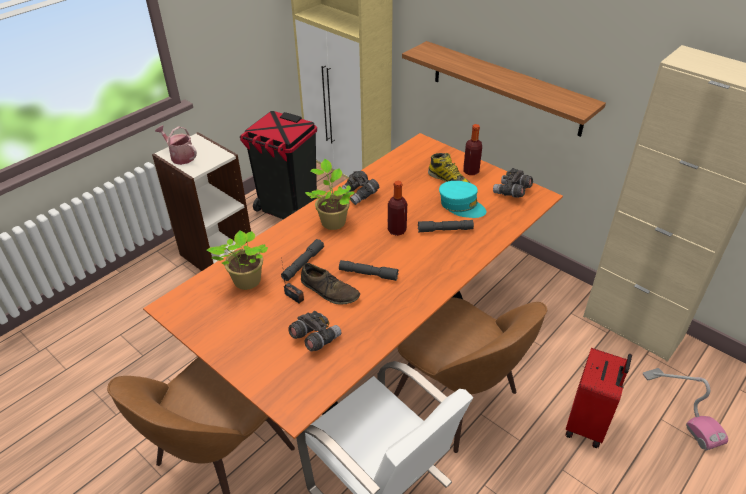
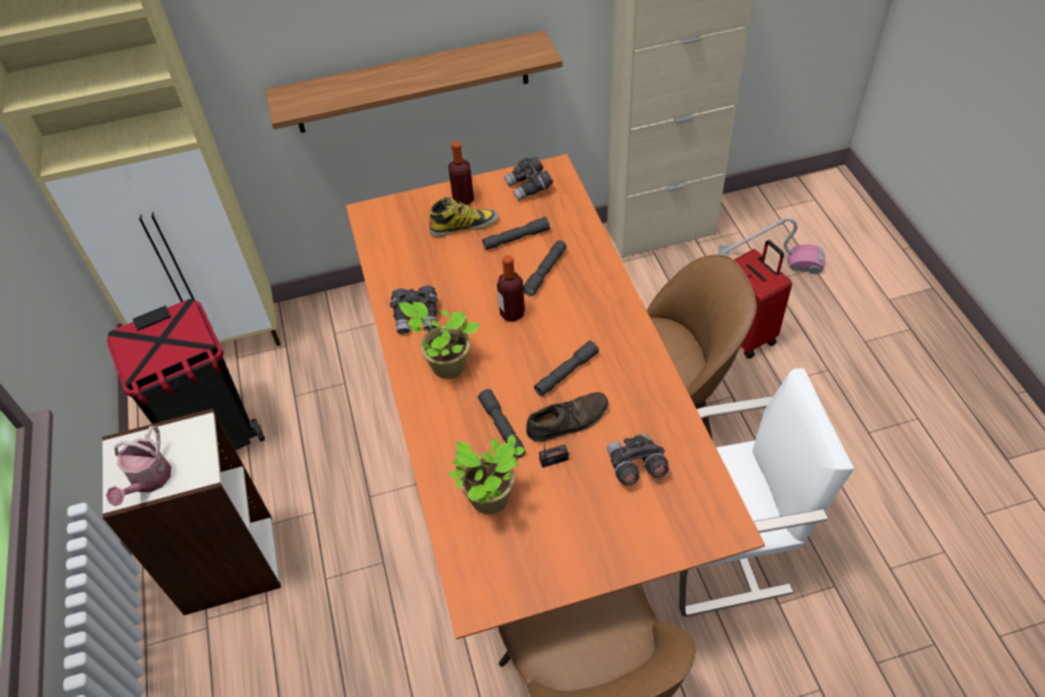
camera: 55 degrees left, 10 degrees up
(180, 156) = (148, 481): watering can -> watering can turned 60 degrees counterclockwise
(461, 206) = (516, 238): turquoise cap -> grey flashlight

